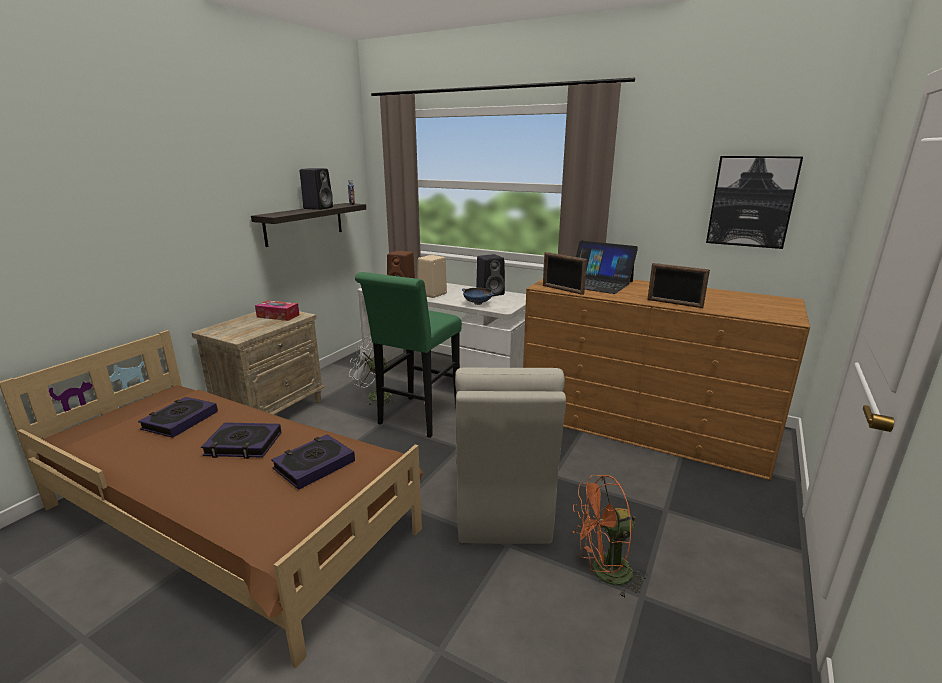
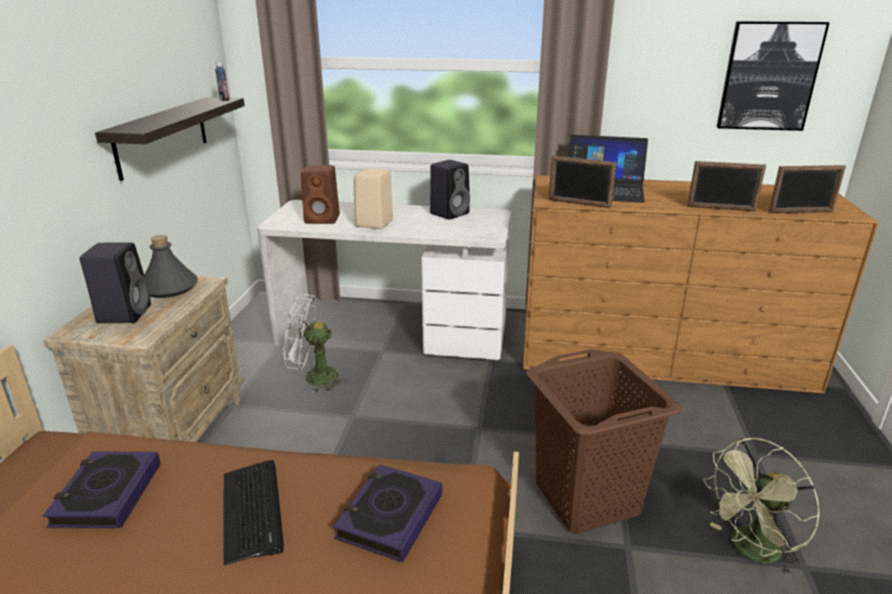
camera: 20 degrees left, 5 degrees up
(243, 444) = (253, 510): book -> keyboard
(278, 316) = (169, 288): tissue box -> grey bottle
(318, 208) = (184, 110): black speaker -> black speaker (124, 313)
(416, 419) = (395, 401): green stool -> none
(477, 303) = (449, 230): blue bowl -> none
(502, 507) = (586, 498): beige chair -> brown laundry basket
(603, 573) = (750, 551): orange fan -> green fan
(744, 313) = (801, 212): none -> picture frame

